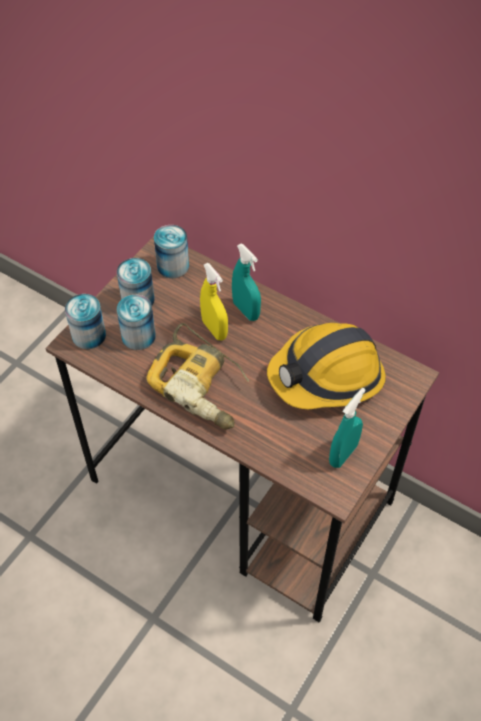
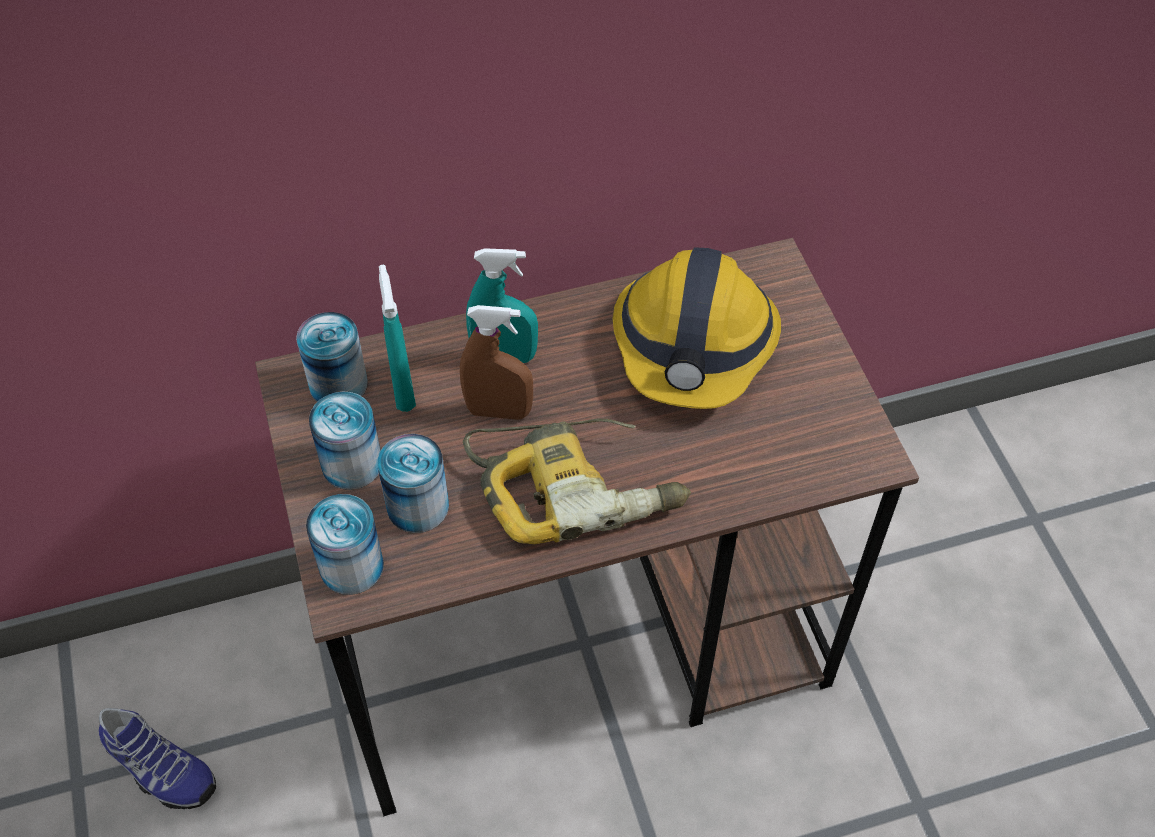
camera: 50 degrees left, 0 degrees up
(44, 384) = (157, 768): none -> shoe
(214, 329) = (499, 411): yellow spray bottle -> brown spray bottle
(343, 454) = (825, 411): turquoise spray bottle -> turquoise spray bottle (403, 389)

